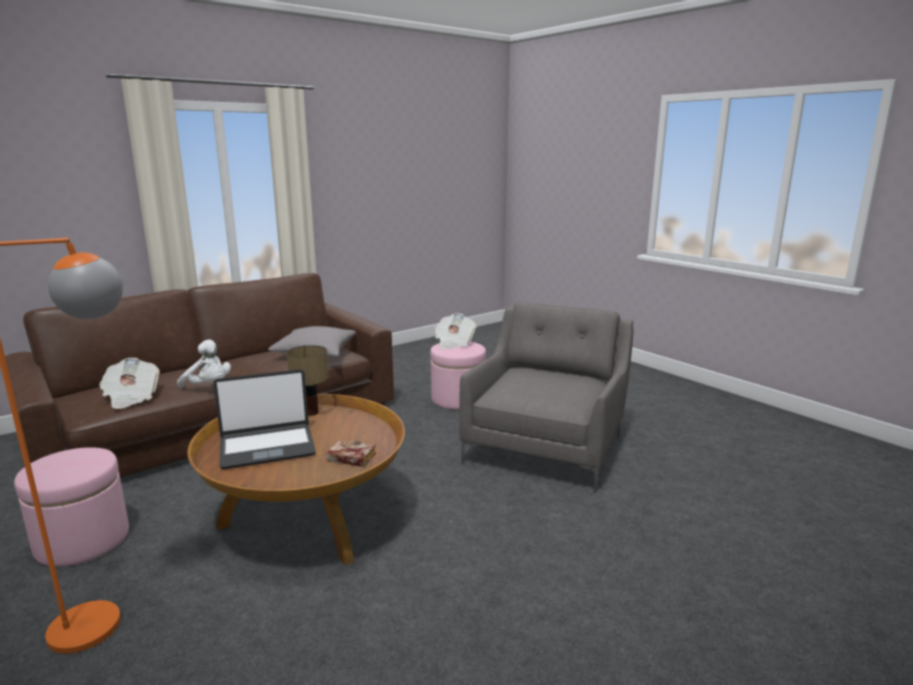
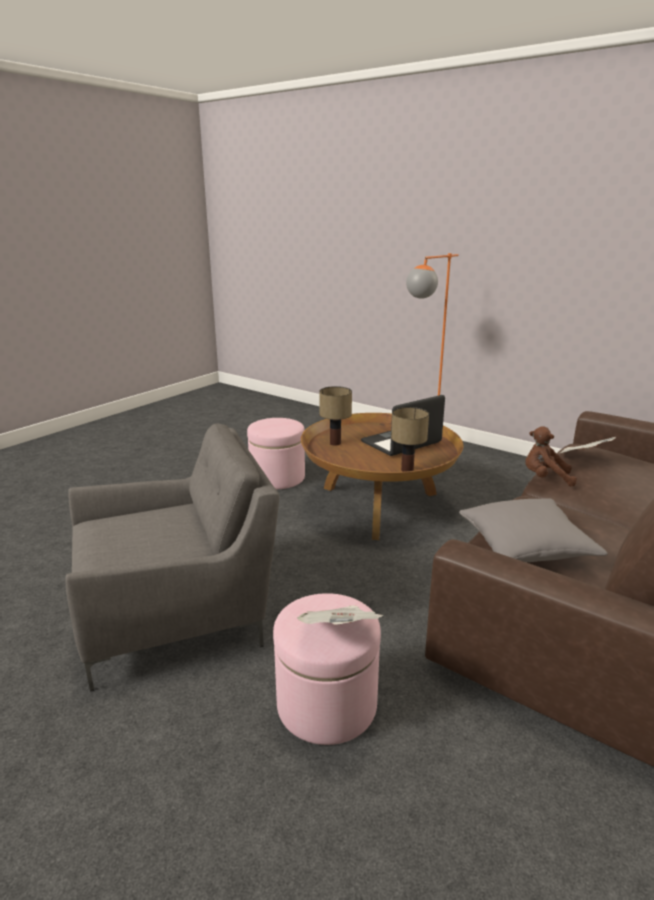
camera: 165 degrees right, 5 degrees up
(82, 540) = (503, 476): pink ottoman -> pink ottoman (277, 477)
(208, 386) = (545, 478): white plush toy -> brown plush toy
(349, 458) = (335, 443): book -> table lamp
(546, 446) = (178, 611): grey armchair -> grey armchair turned 120 degrees counterclockwise

